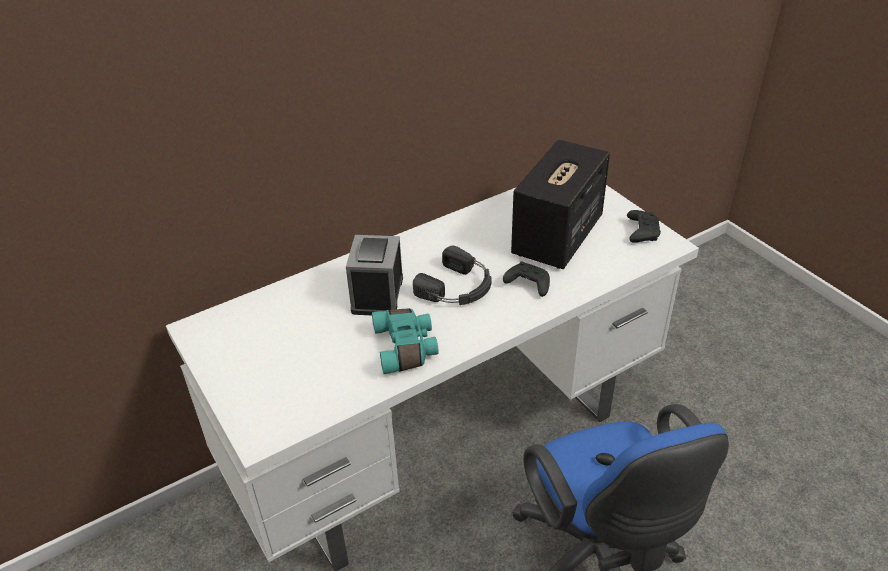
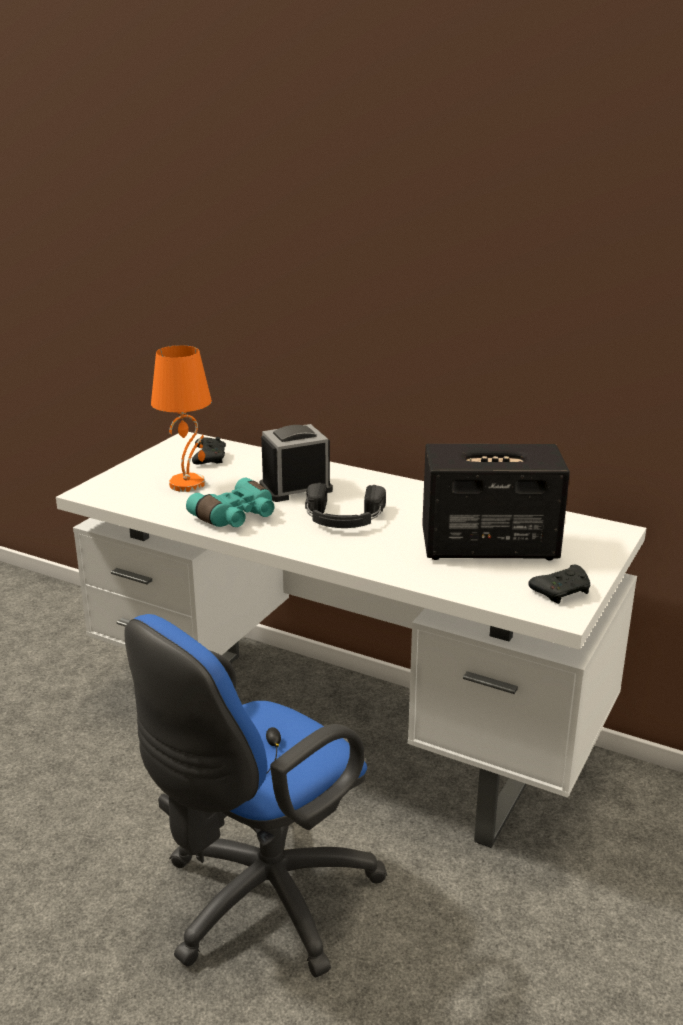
camera: 60 degrees right, 15 degrees down
(306, 359) = (187, 484): none -> orange table lamp
(527, 284) = (385, 548): black game controller -> black game controller (209, 458)

